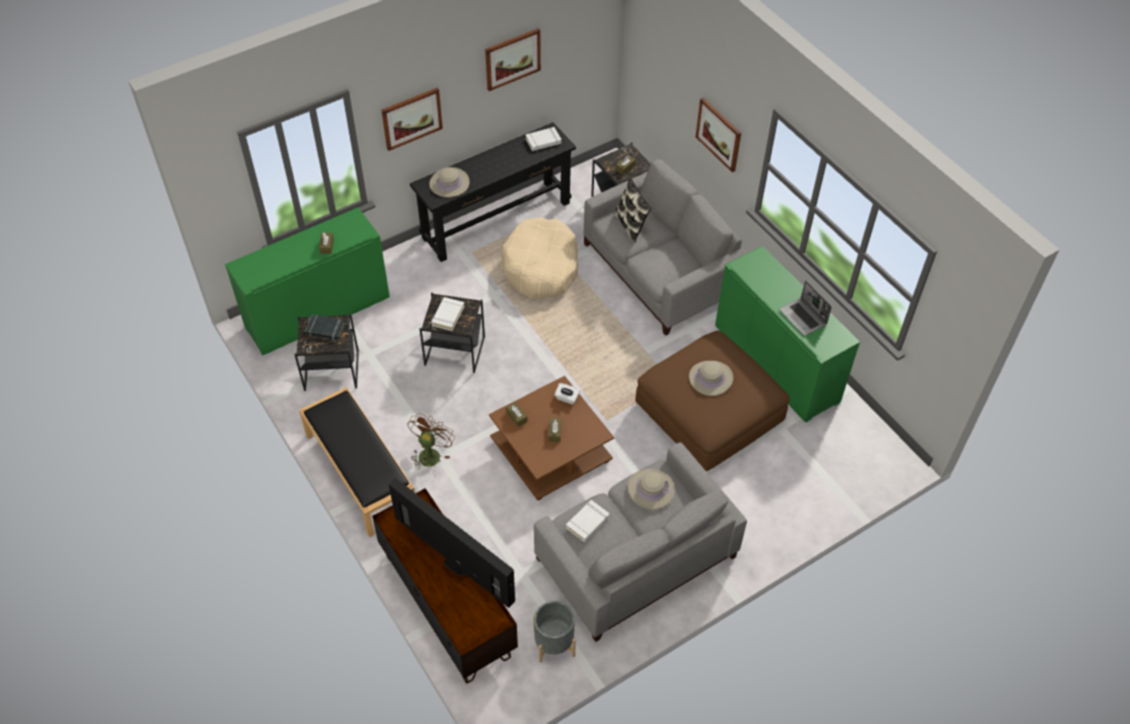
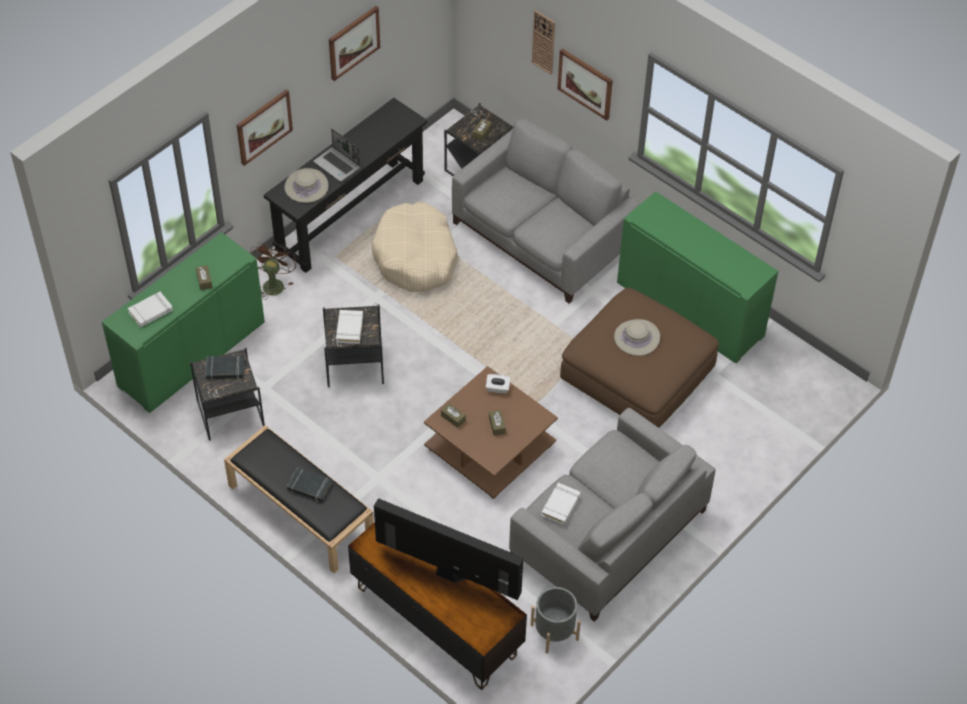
camera: 15 degrees left, 0 degrees up
(363, 452) = (309, 487): none -> black book
(430, 453) = (366, 476): brown fan -> brown fan (273, 283)
(543, 141) = (391, 121): white book -> white book (151, 312)
(631, 225) = (506, 194): pillow -> none
(650, 489) = (612, 460): beige hat -> none
(689, 90) = (544, 42): none -> wall clock
(803, 318) = (717, 257): laptop -> laptop (338, 165)

